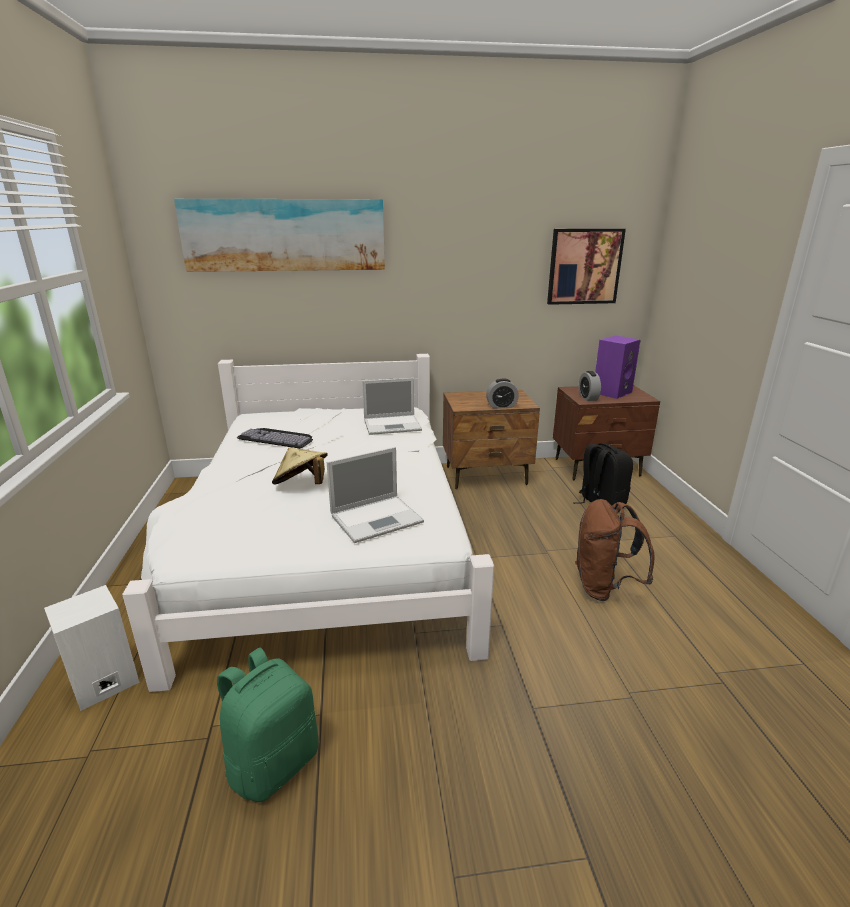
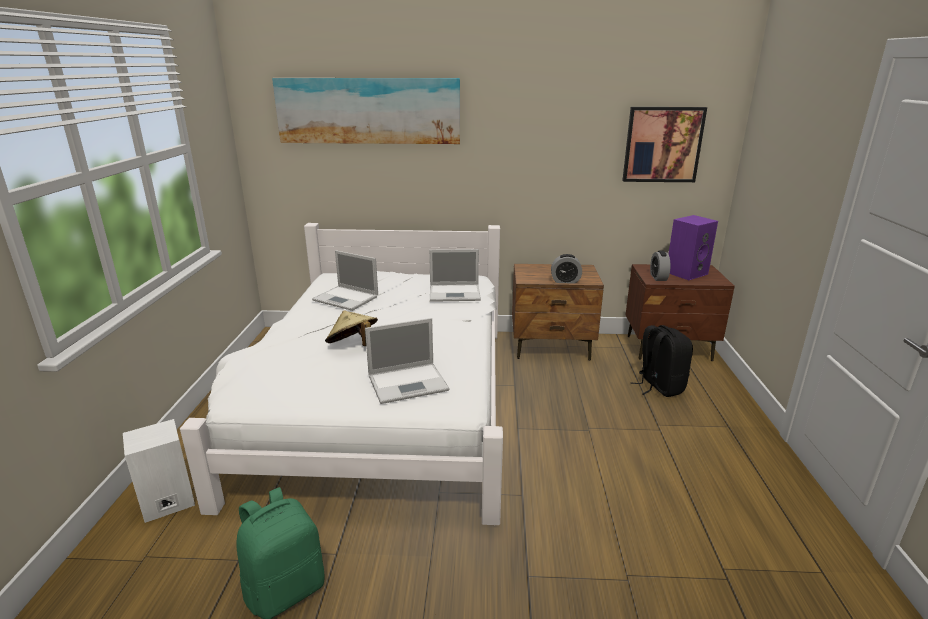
camera: 10 degrees right, 0 degrees up
(278, 437) = (346, 298): keyboard -> laptop
(604, 587) = (635, 470): brown backpack -> none

